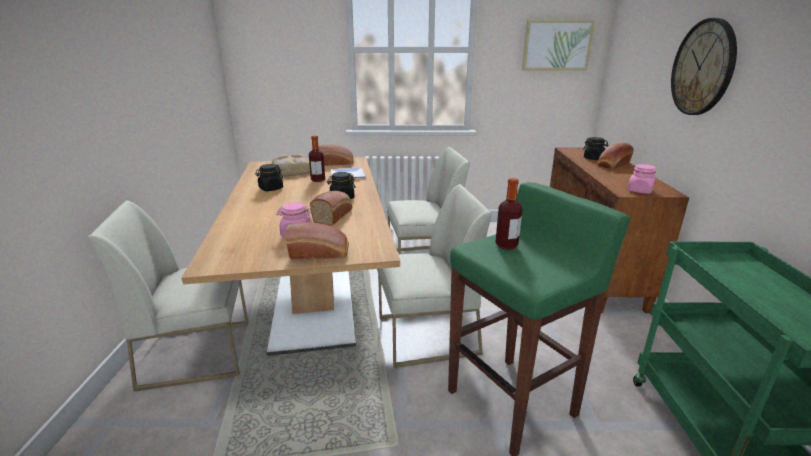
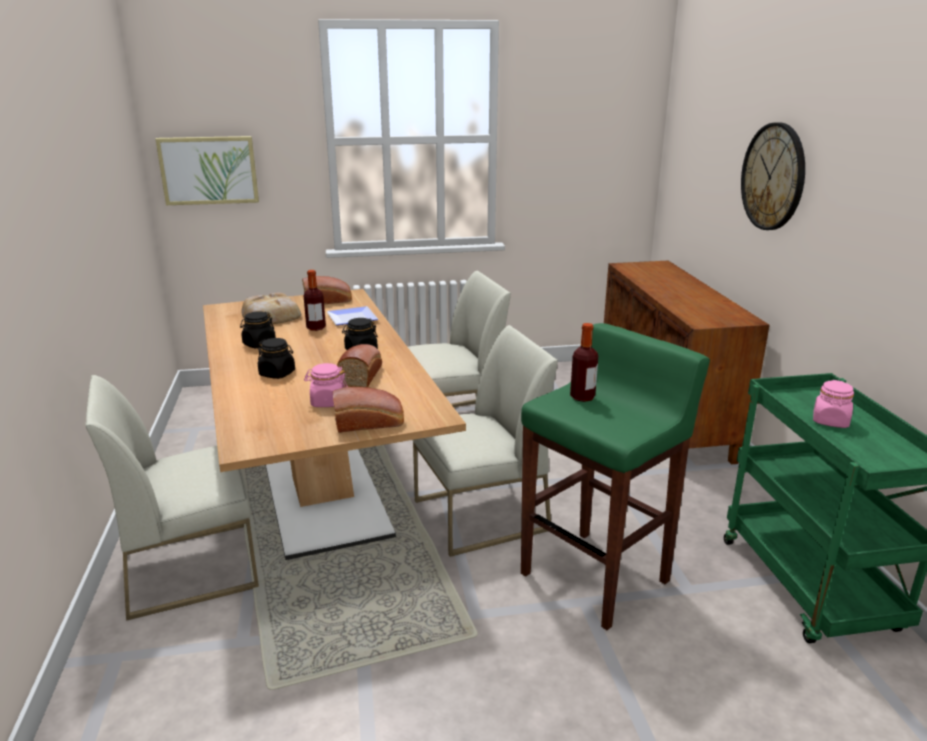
camera: 10 degrees left, 0 degrees up
(557, 45) = (601, 131): picture -> picture (209, 170)
(593, 158) = (658, 277): black jar -> black jar (277, 373)
(612, 165) = (681, 286): bread -> none
(640, 191) = (715, 320): pink jar -> pink jar (830, 421)

